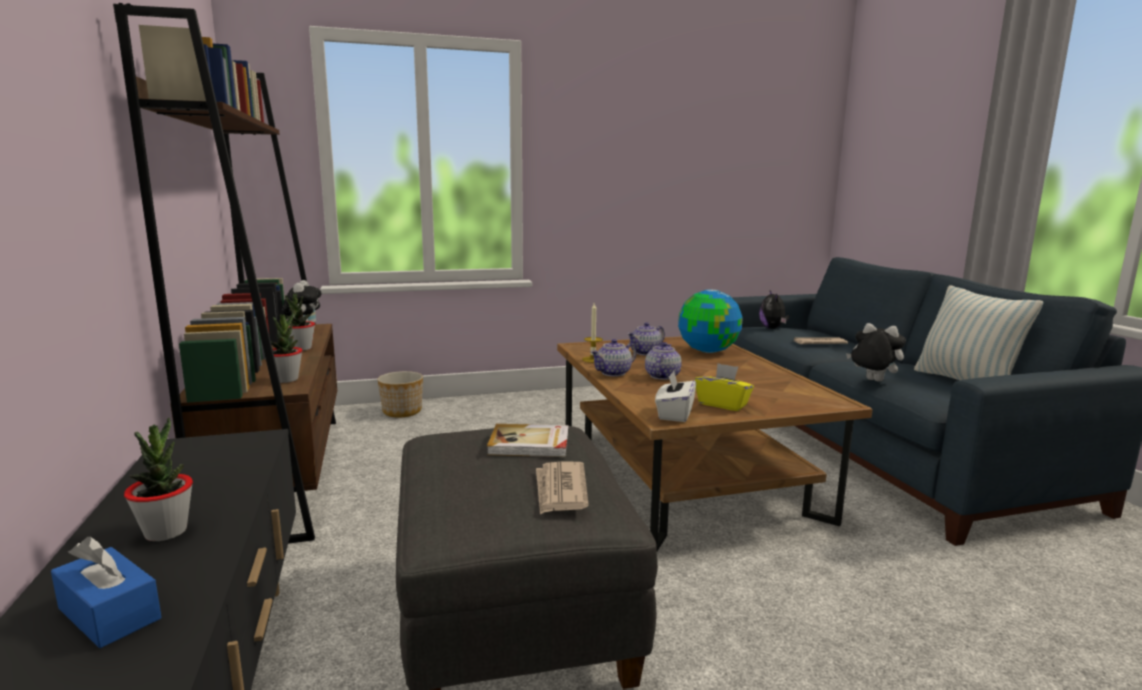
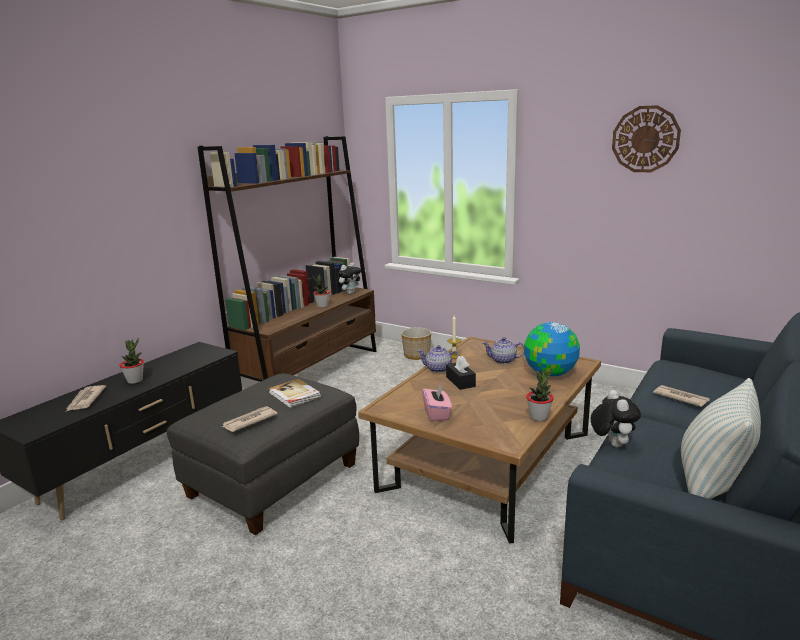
camera: 50 degrees right, 5 degrees up
(109, 613) = (85, 400): blue tissue box -> newspaper
(286, 379) = (277, 324): potted plant -> potted plant (539, 417)
(661, 376) = (460, 381): teapot -> black tissue box
(662, 110) = (645, 139): none -> wall clock
(674, 414) = (392, 408): white tissue box -> none
(723, 404) = (437, 414): yellow tissue box -> pink tissue box
(772, 328) = (688, 370): plush toy -> none

